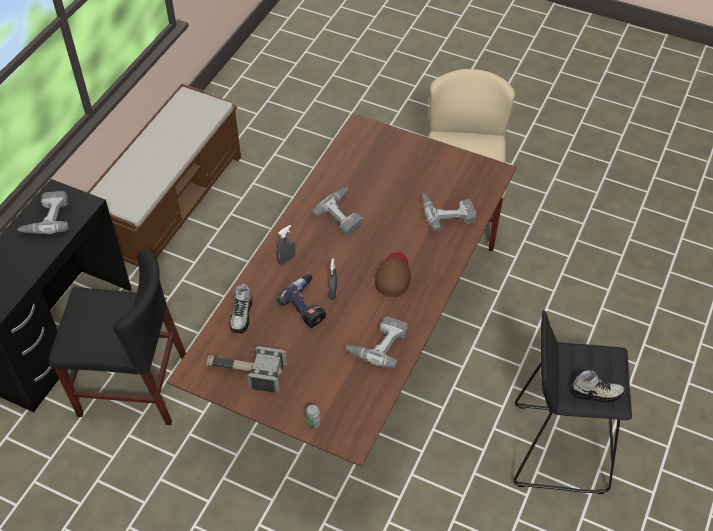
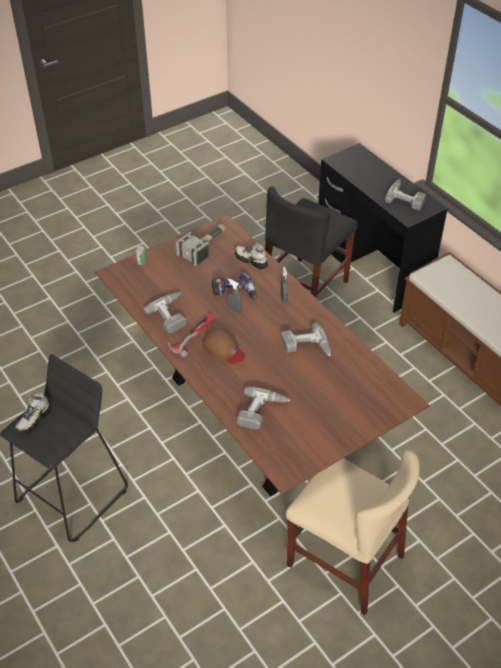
camera: 120 degrees right, 5 degrees down
(393, 310) = (192, 335): none -> hammer

